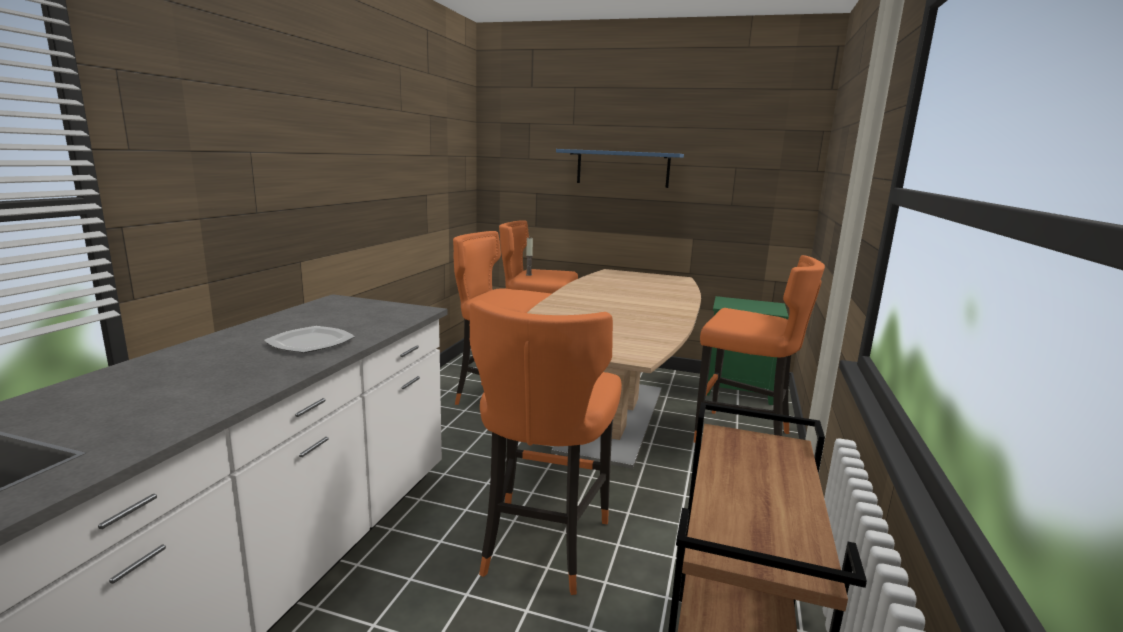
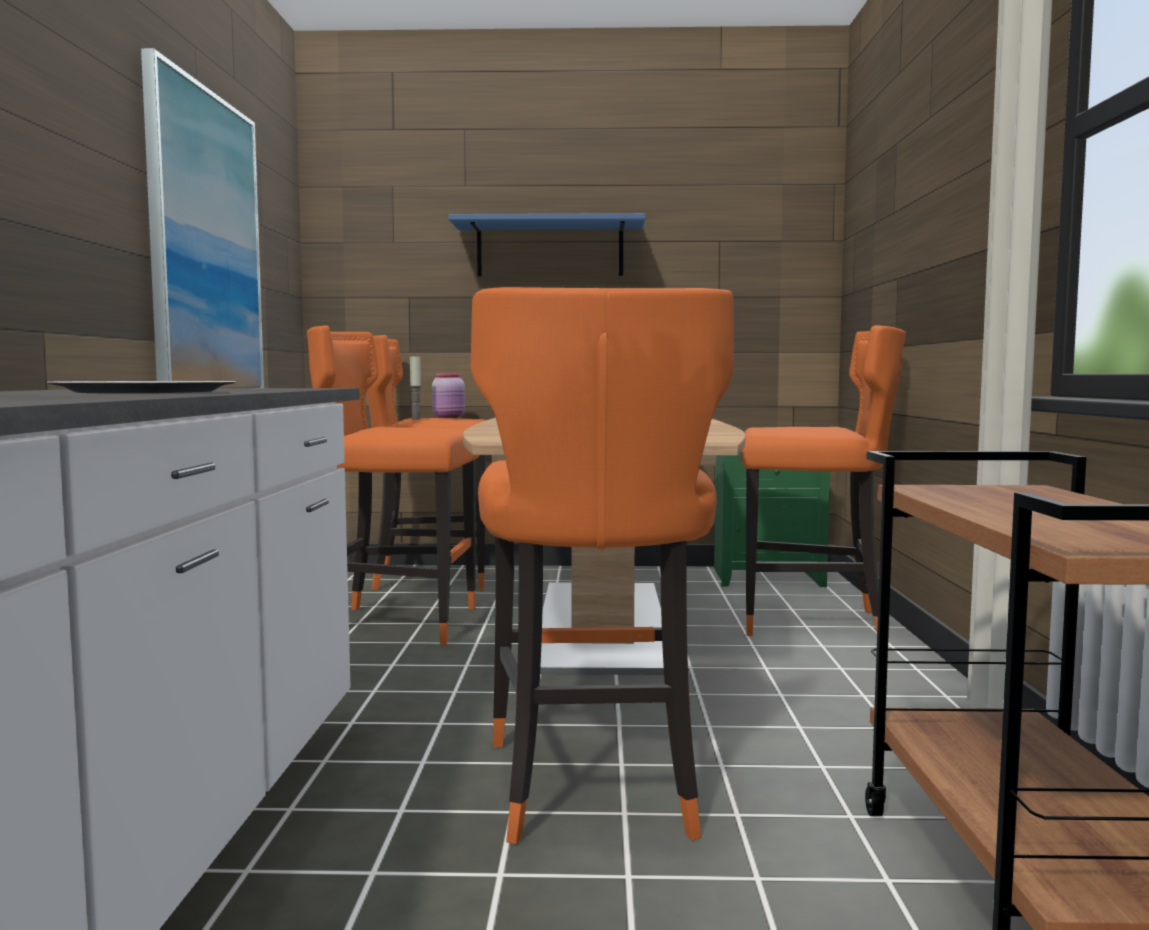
camera: 15 degrees left, 10 degrees down
(404, 182) = (205, 244): none -> picture
(552, 271) = (449, 417): none -> pink jar

